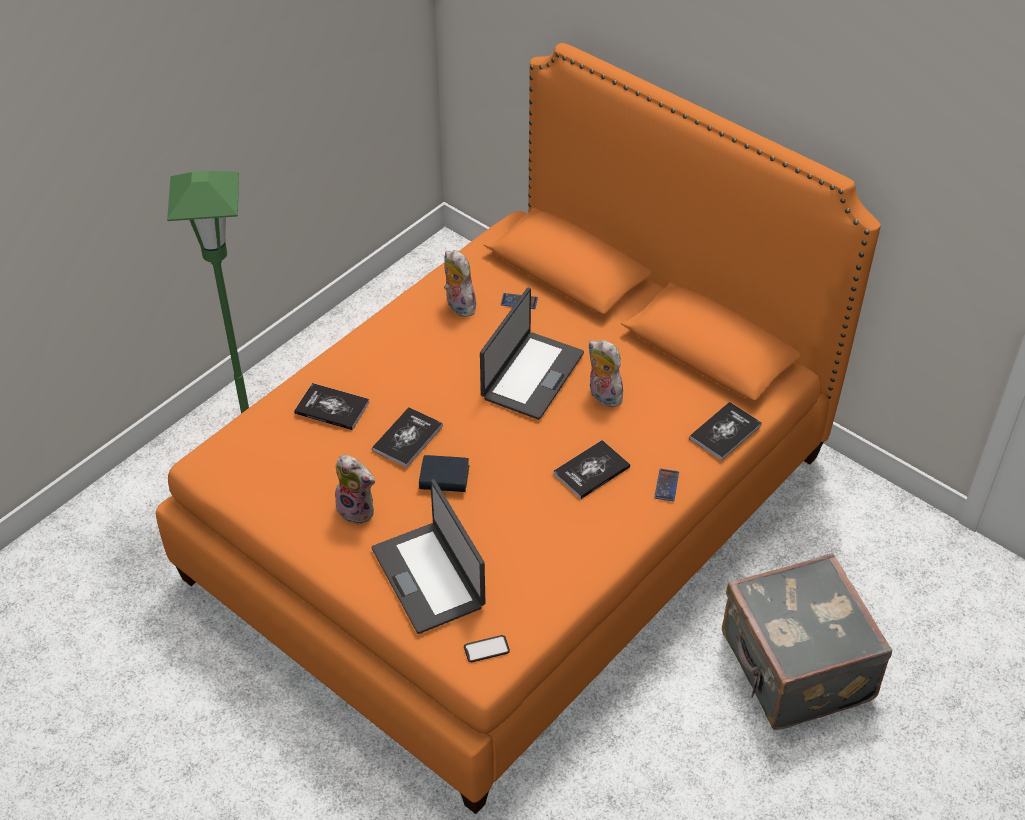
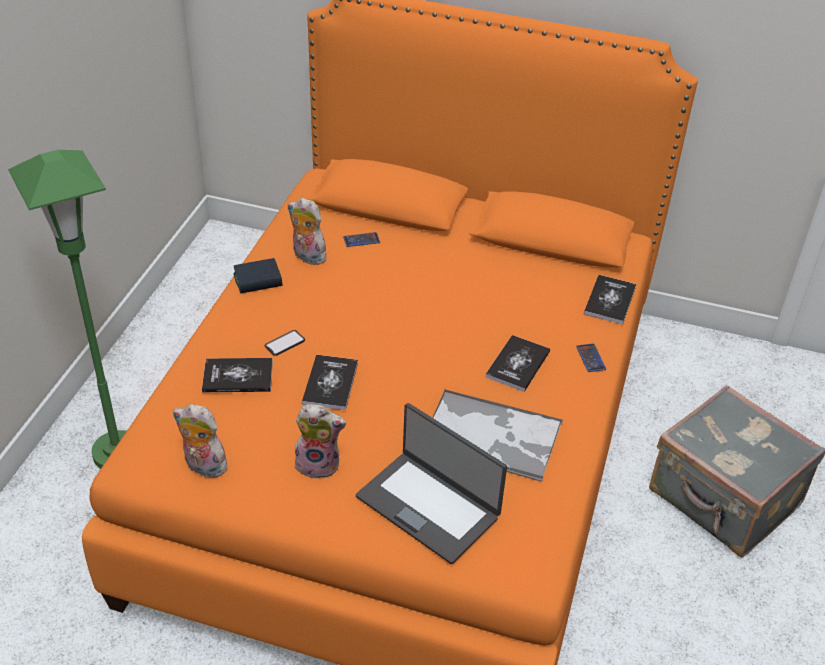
camera: 25 degrees left, 5 degrees down
(444, 478) = (387, 410): book -> book (258, 280)
(486, 649) = (525, 556): phone -> phone (285, 343)
(524, 532) = (492, 436): none -> tray
(531, 375) = (412, 298): laptop -> none
(602, 396) = (486, 299): plush toy -> plush toy (203, 467)

